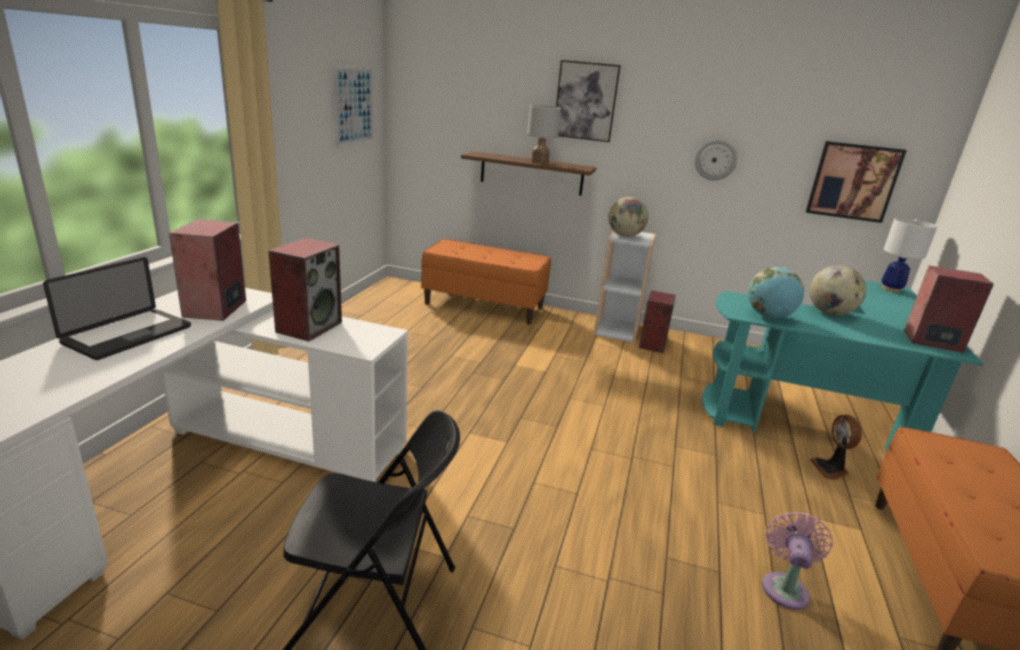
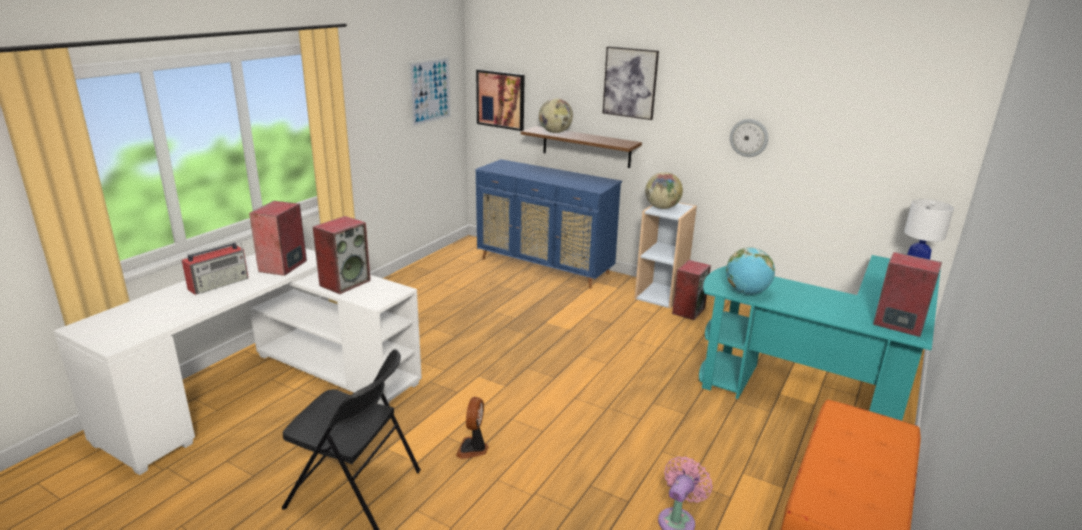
camera: 15 degrees right, 0 degrees up
(128, 335) = (219, 283): laptop -> radio
(484, 305) = (544, 266): orange bench -> blue cabinet
(540, 162) = (589, 138): grey table lamp -> none
(830, 313) = (815, 292): globe -> globe (555, 132)
(830, 469) = (792, 436): fan -> fan (473, 449)
(853, 181) = (882, 161): picture -> picture (501, 99)

